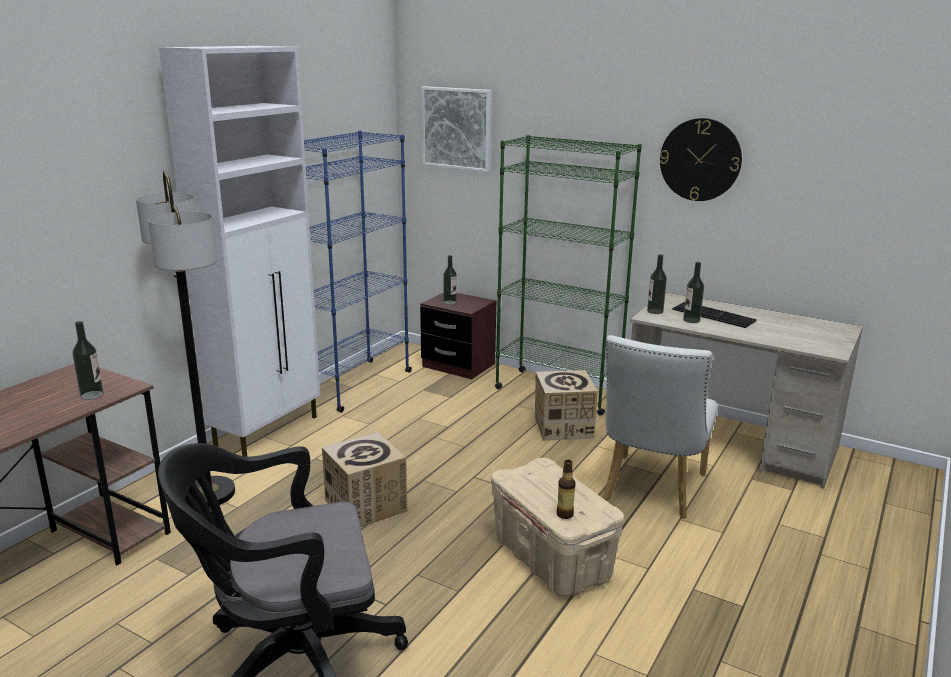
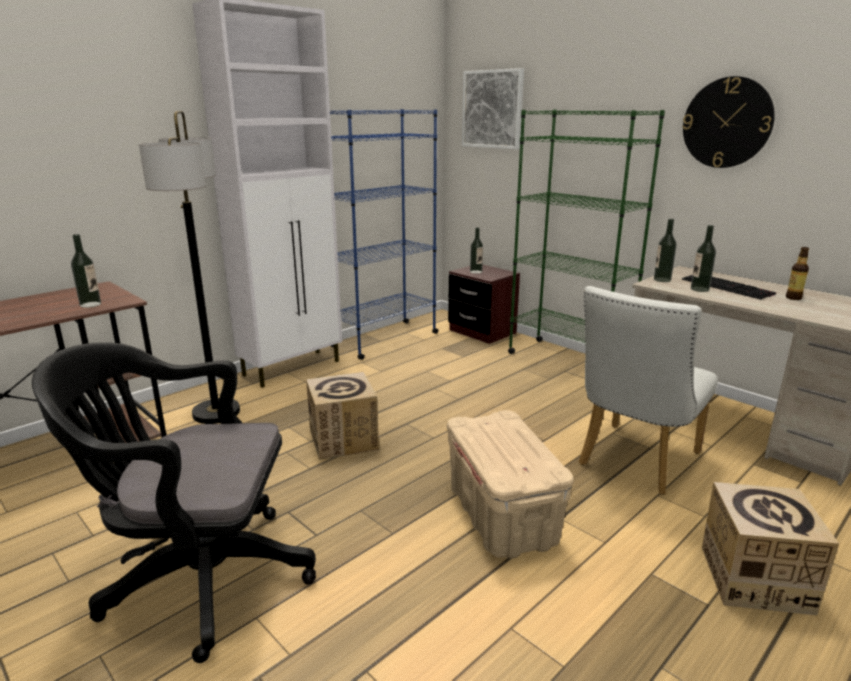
camera: 15 degrees right, 0 degrees up
(563, 427) = (561, 392): cardboard box -> cardboard box (754, 578)
(565, 514) = (505, 468): bottle -> bottle (793, 298)

